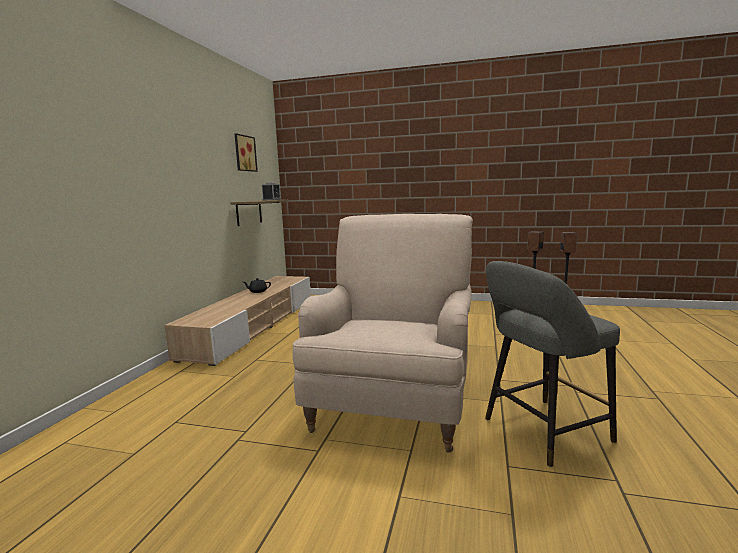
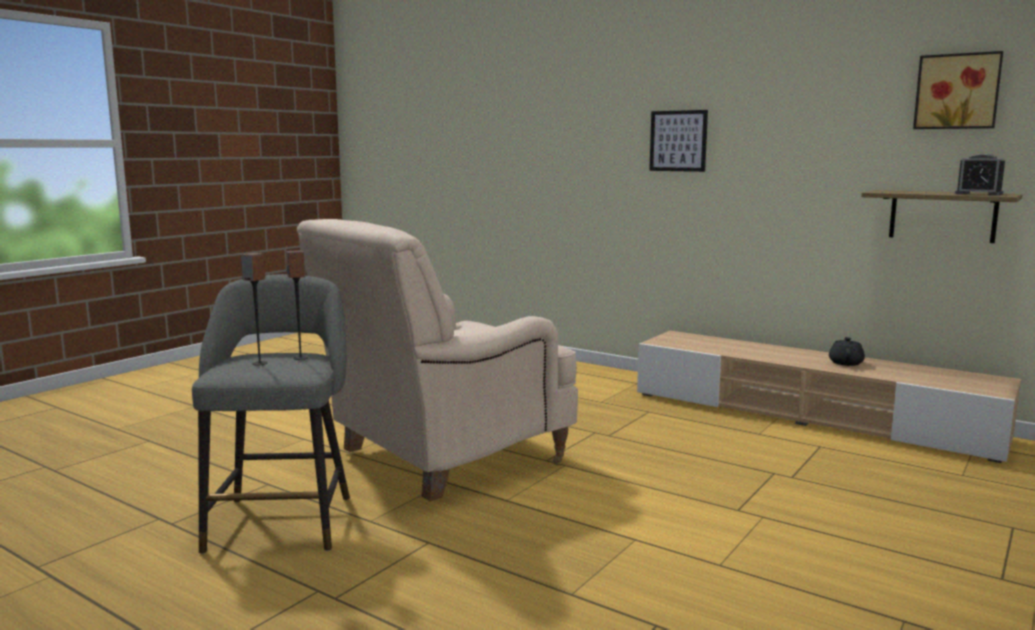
camera: 110 degrees right, 0 degrees up
(137, 171) = (678, 141): none -> picture
(393, 405) = (442, 460): beige armchair -> beige armchair turned 105 degrees clockwise

